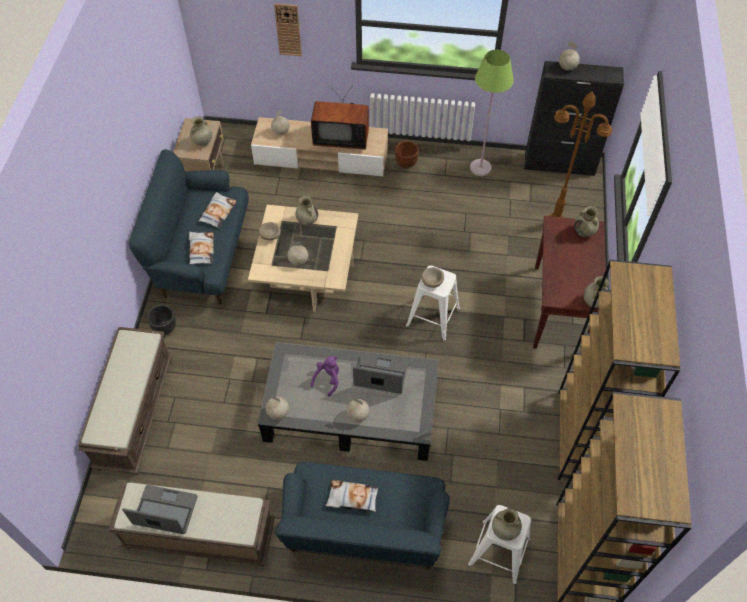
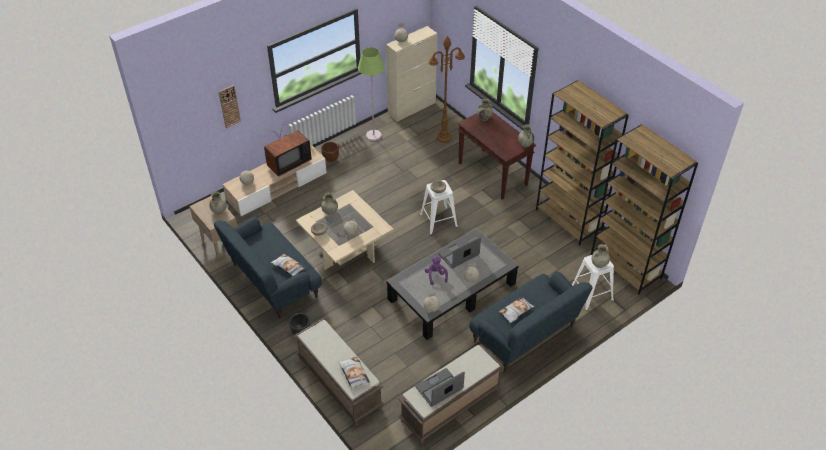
camera: 45 degrees left, 10 degrees down
(217, 212) = (271, 243): pillow -> pillow (353, 373)
(560, 164) = (412, 108): black cabinet -> beige cabinet

